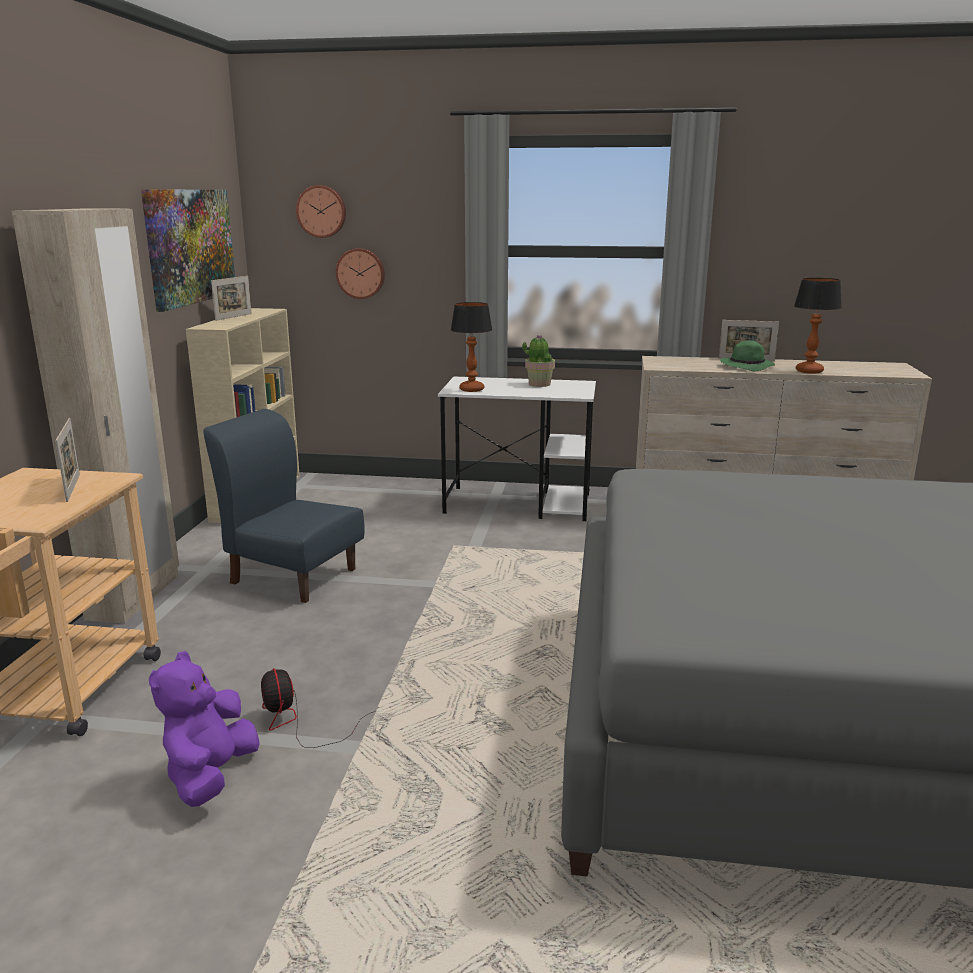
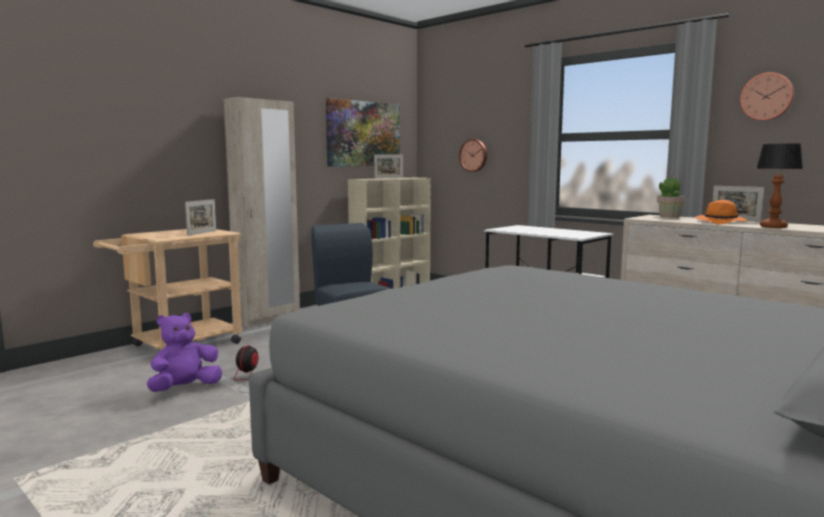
camera: 35 degrees right, 10 degrees down
(322, 211) = (455, 117): wall clock -> wall clock (767, 96)
(471, 389) = (510, 229): table lamp -> none
(539, 384) = (564, 231): potted plant -> potted plant (669, 216)
(747, 366) = (721, 222): green hat -> orange hat

